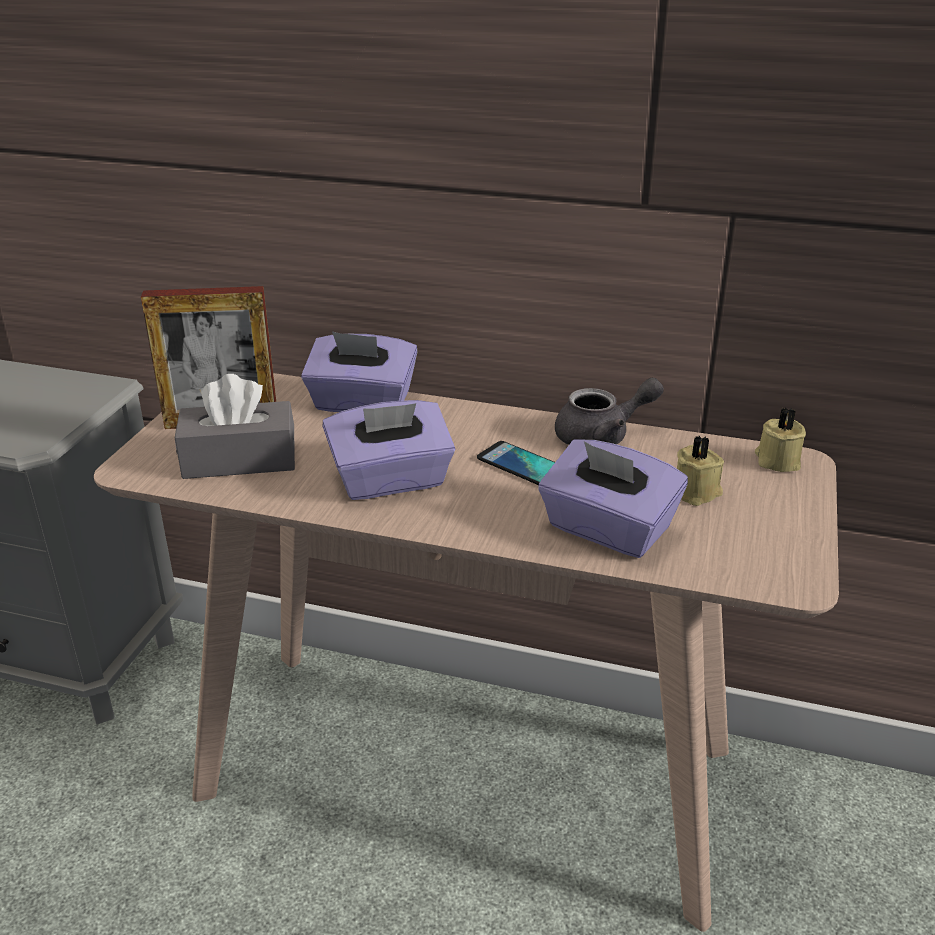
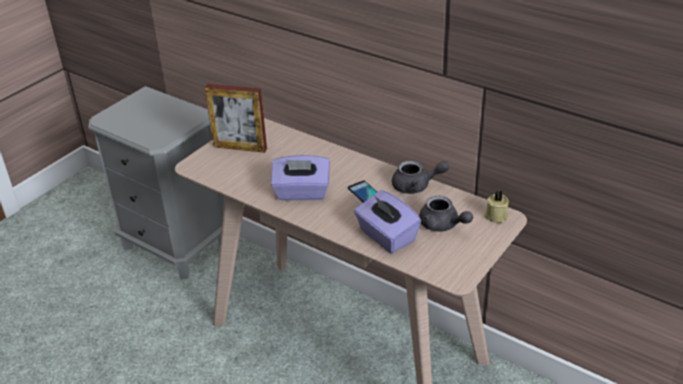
camera: 20 degrees right, 5 degrees up
(239, 459) = (239, 169): grey tissue box -> none
(362, 403) = (309, 147): purple tissue box -> none
(697, 493) = (442, 225): beige candle -> grey teapot

